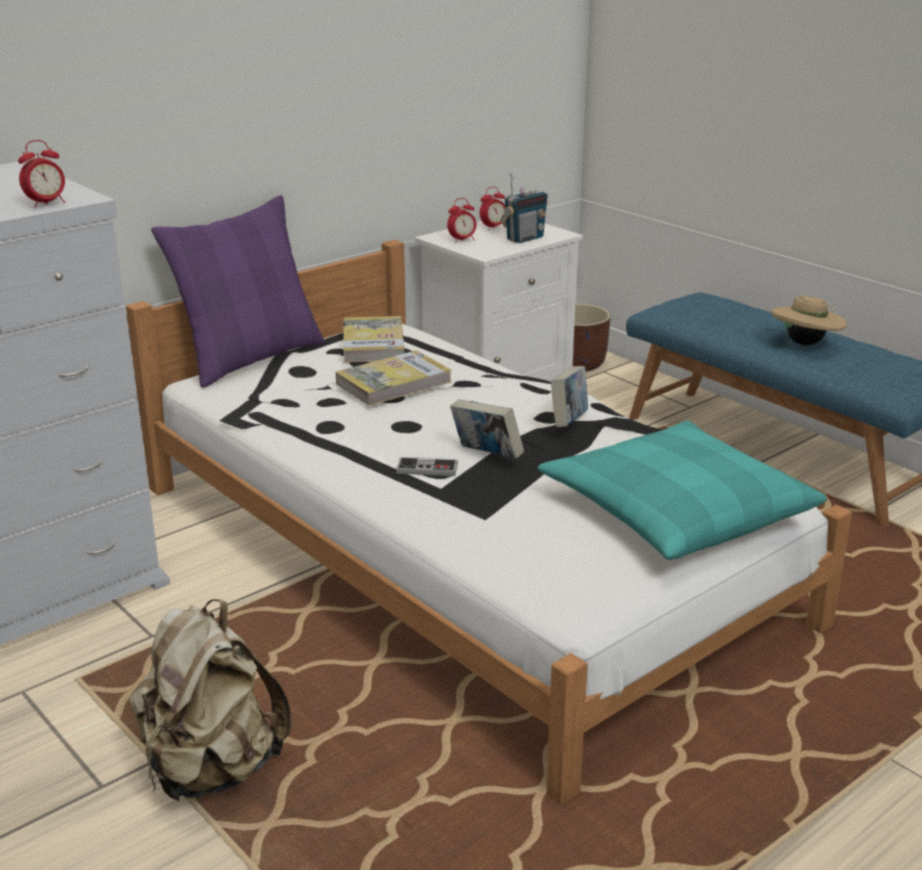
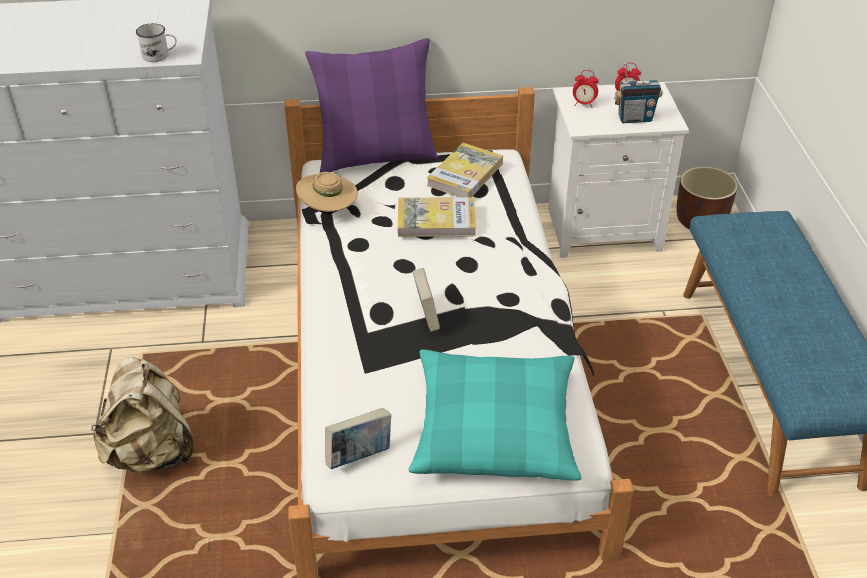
camera: 35 degrees right, 15 degrees up
(47, 203) = (160, 56): alarm clock -> white mug
(427, 469) = (377, 311): game controller -> none
(568, 422) = (514, 311): book -> book (359, 456)
(805, 344) = (794, 311): beige hat -> beige hat (328, 210)

